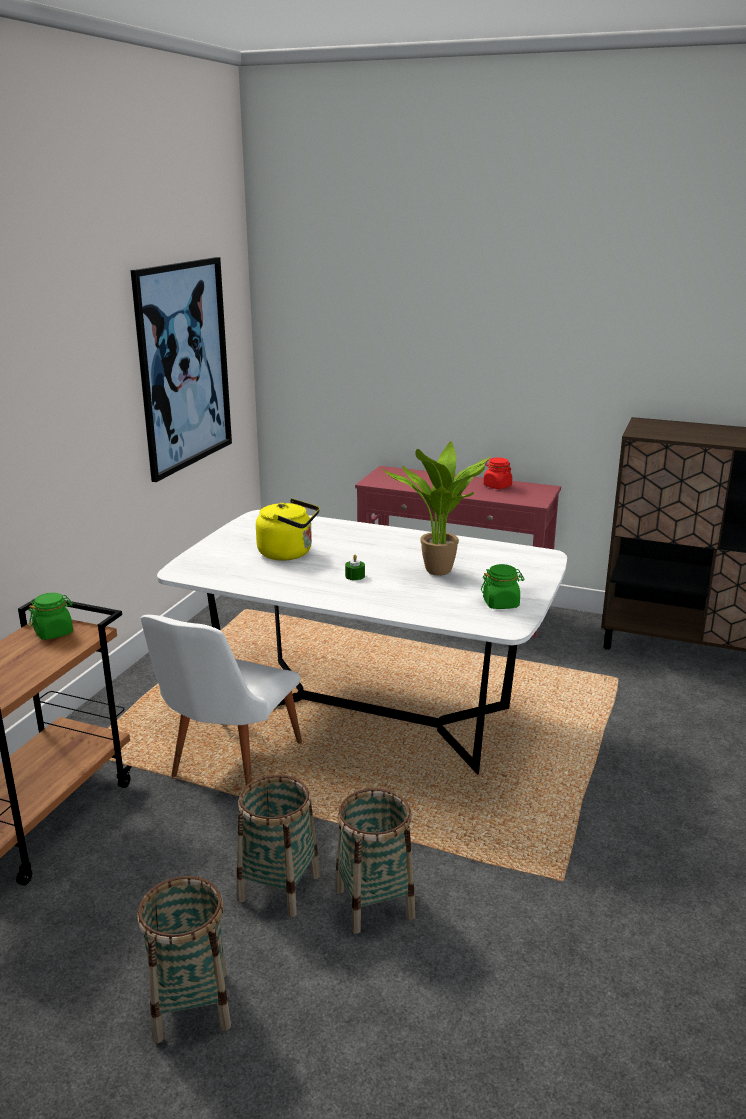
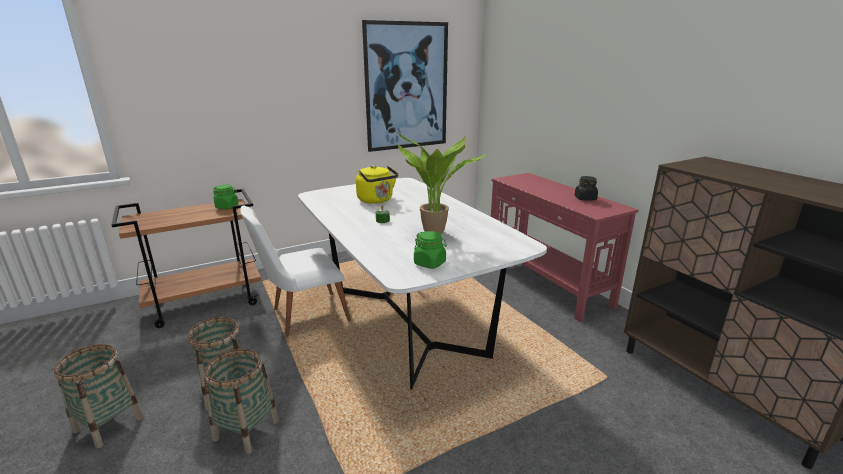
camera: 40 degrees right, 0 degrees up
(497, 486) = (585, 198): red jar -> black jar

